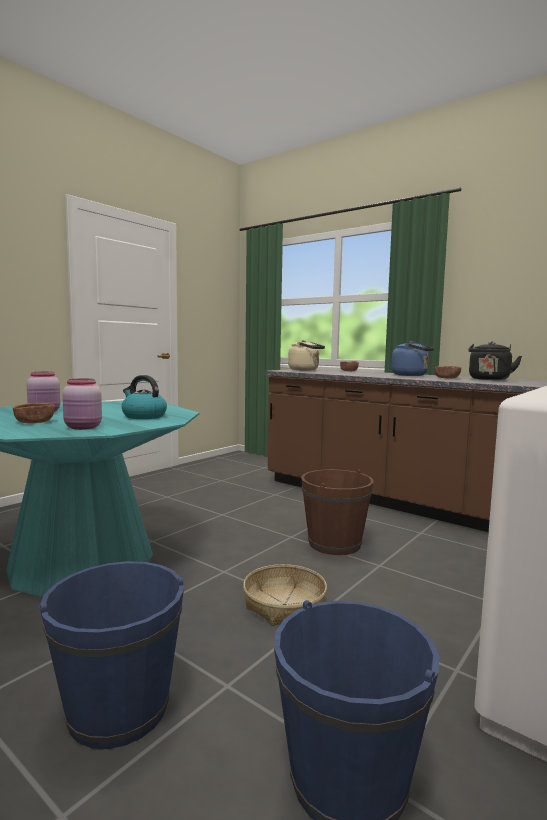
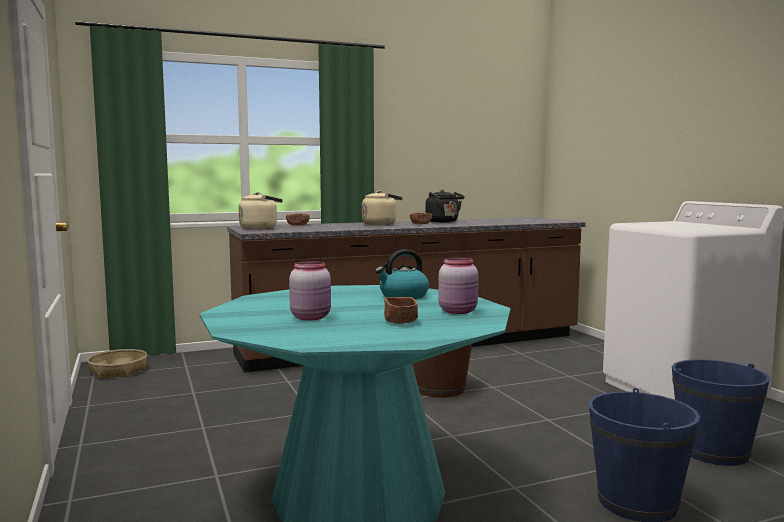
camera: 60 degrees left, 0 degrees up
(284, 604) = (529, 427): basket -> basket (118, 371)
(412, 375) = (381, 224): blue kettle -> beige kettle

